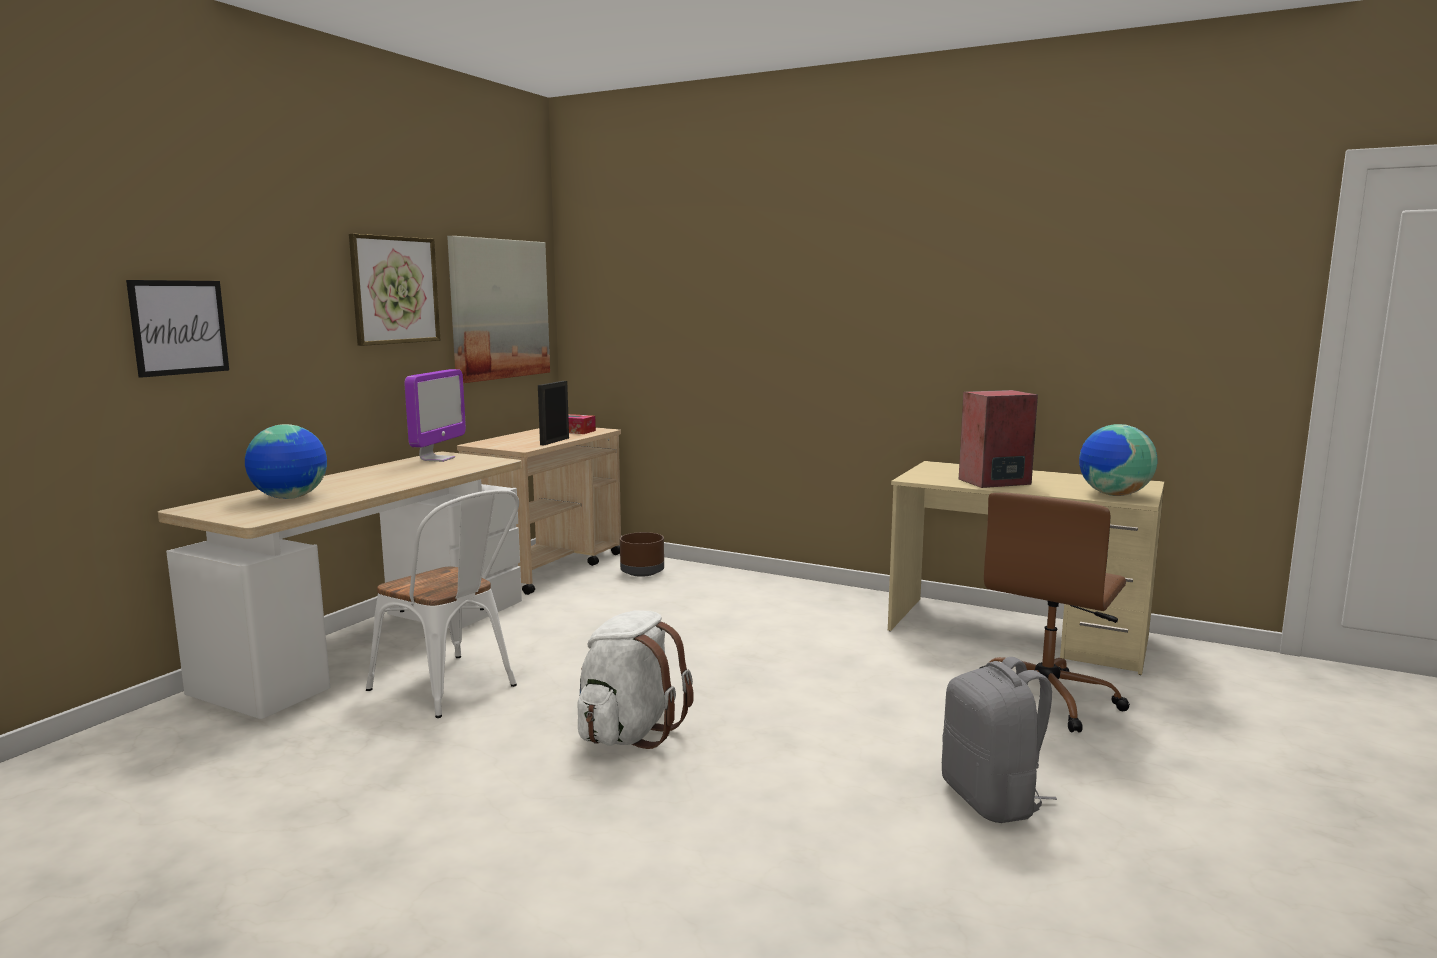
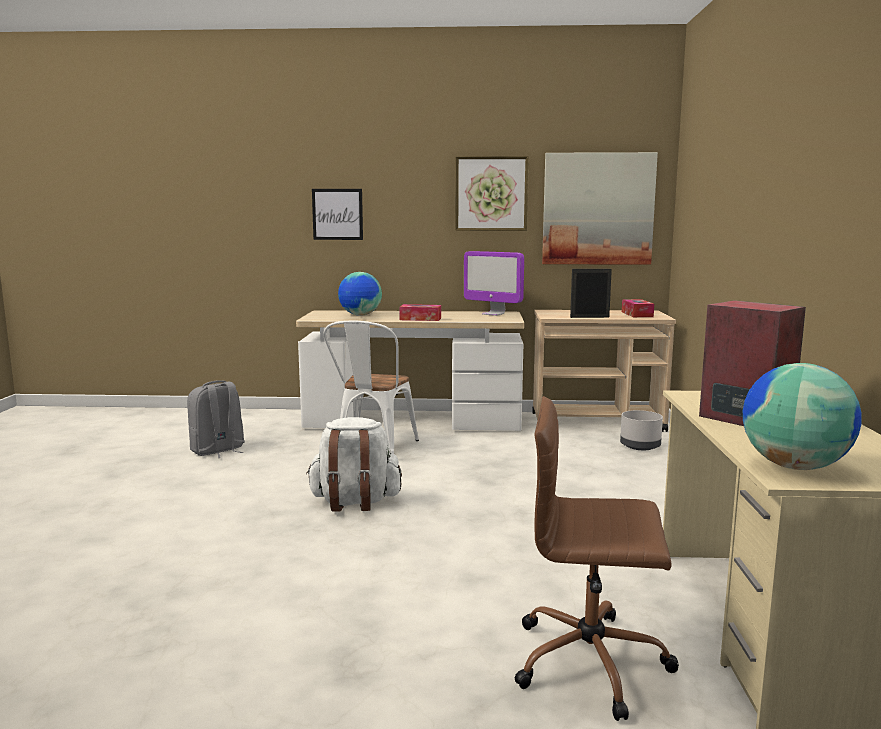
camera: 65 degrees right, 0 degrees up
(401, 482) = (420, 319): none -> tissue box
(437, 459) = (493, 314): monitor -> monitor turned 45 degrees clockwise
(643, 572) = (640, 446): brown planter -> grey planter
(993, 800) = (340, 648): grey backpack -> grey backpack (217, 451)

